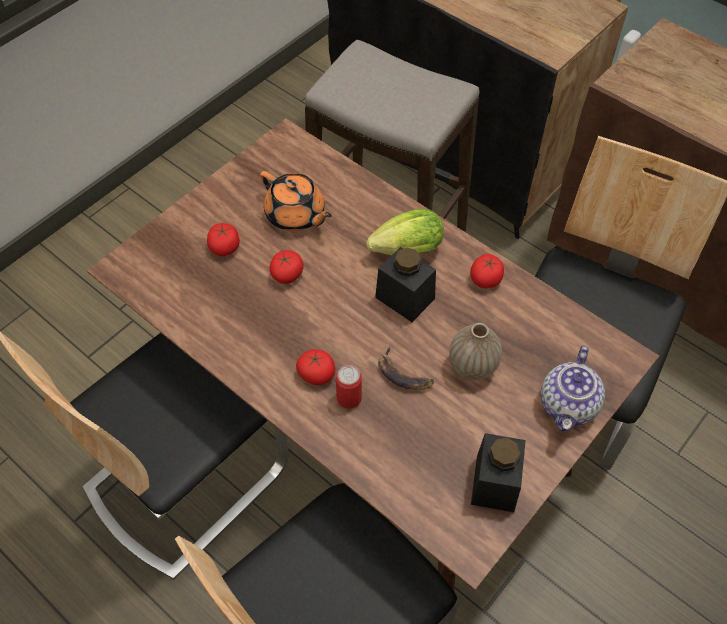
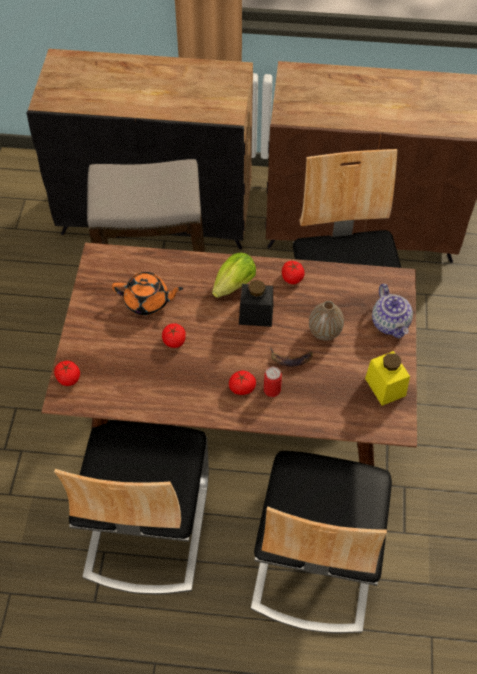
camera: 35 degrees left, 0 degrees up
(225, 247) = (120, 346): tomato -> tomato (68, 378)
(495, 483) = (385, 387): black jar -> yellow jar

